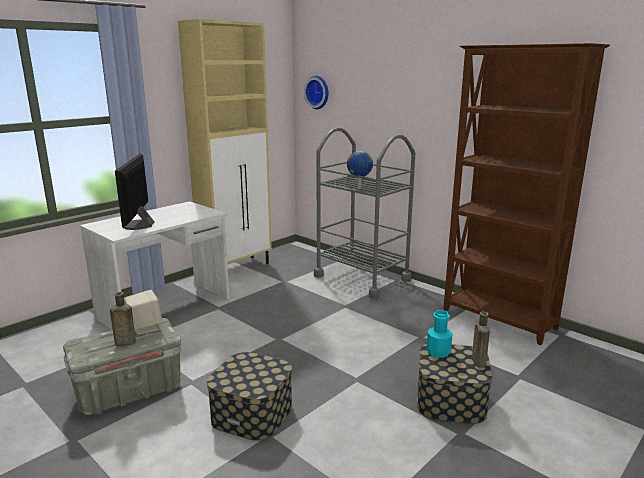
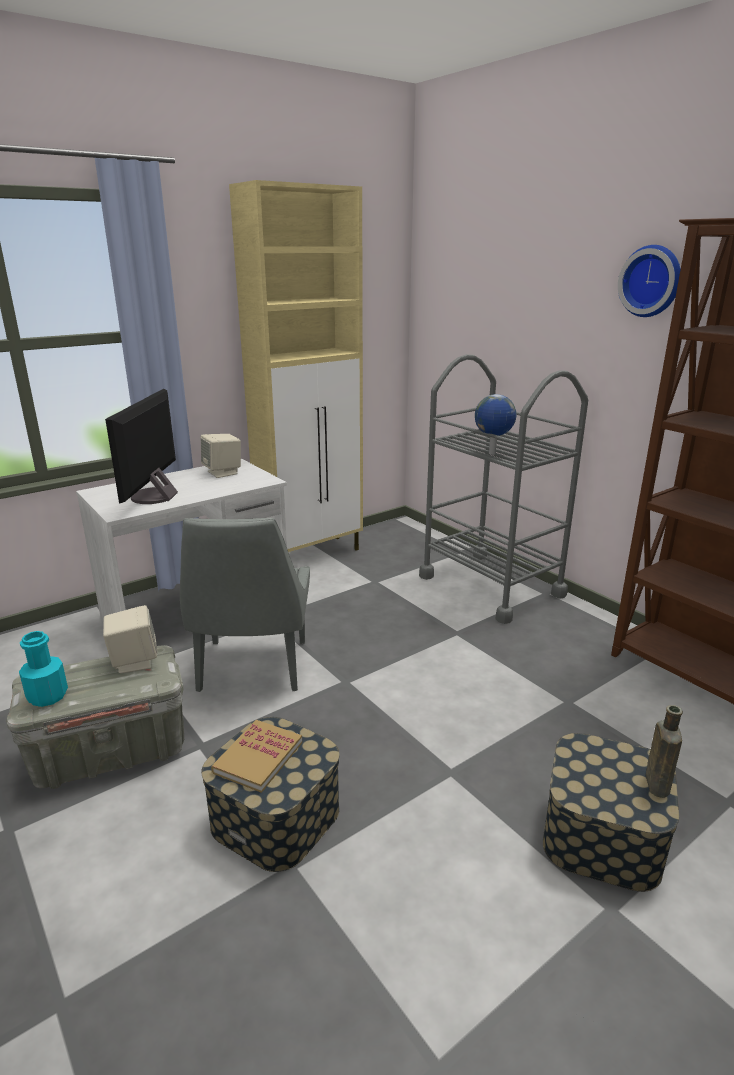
camera: 10 degrees right, 5 degrees up
(123, 343) = (95, 687): brown bottle -> none
(180, 209) = (223, 472): none -> beige speaker
(213, 337) = (252, 668): none -> grey chair
(241, 372) = (258, 757): none -> book
(318, 92) = (446, 297): wall clock -> wall clock (652, 281)
(438, 352) = (587, 754): turquoise bottle -> turquoise bottle (47, 696)

